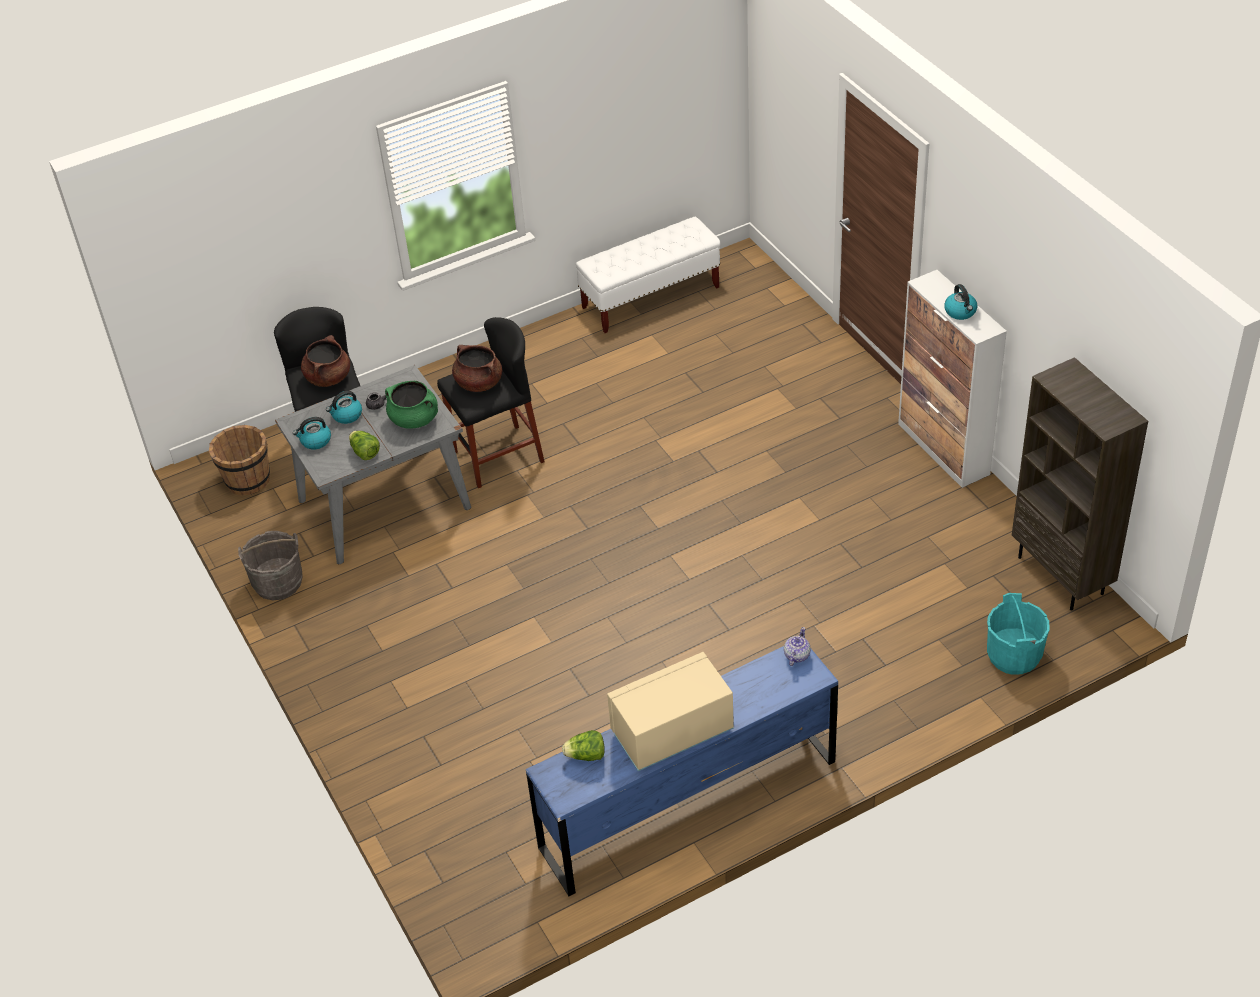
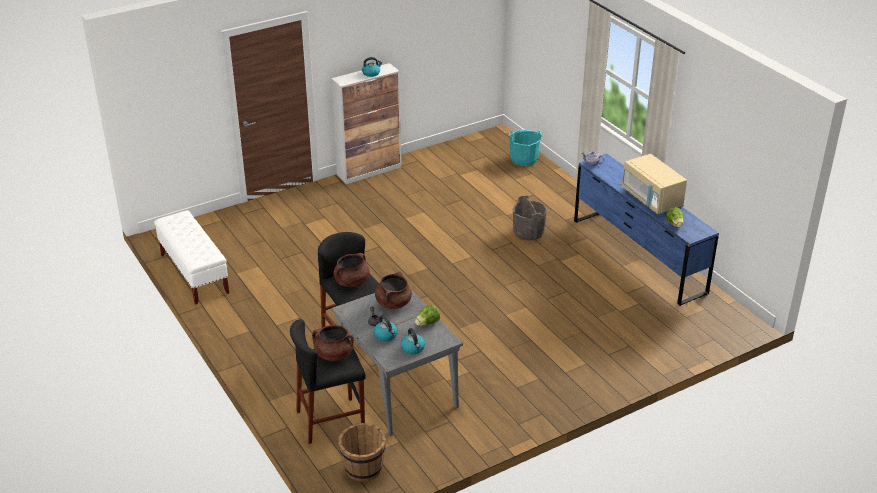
camera: 95 degrees left, 10 degrees down
(278, 583) = (477, 437): grey bucket -> grey bucket (528, 232)
(414, 419) = (393, 303): green cooking pot -> brown cooking pot
(1062, 575) = (468, 143): brown bookcase -> none

